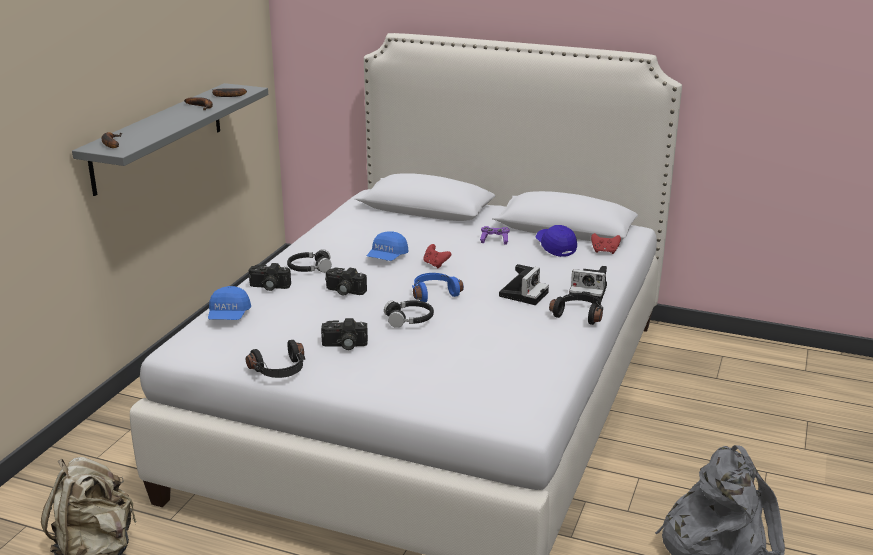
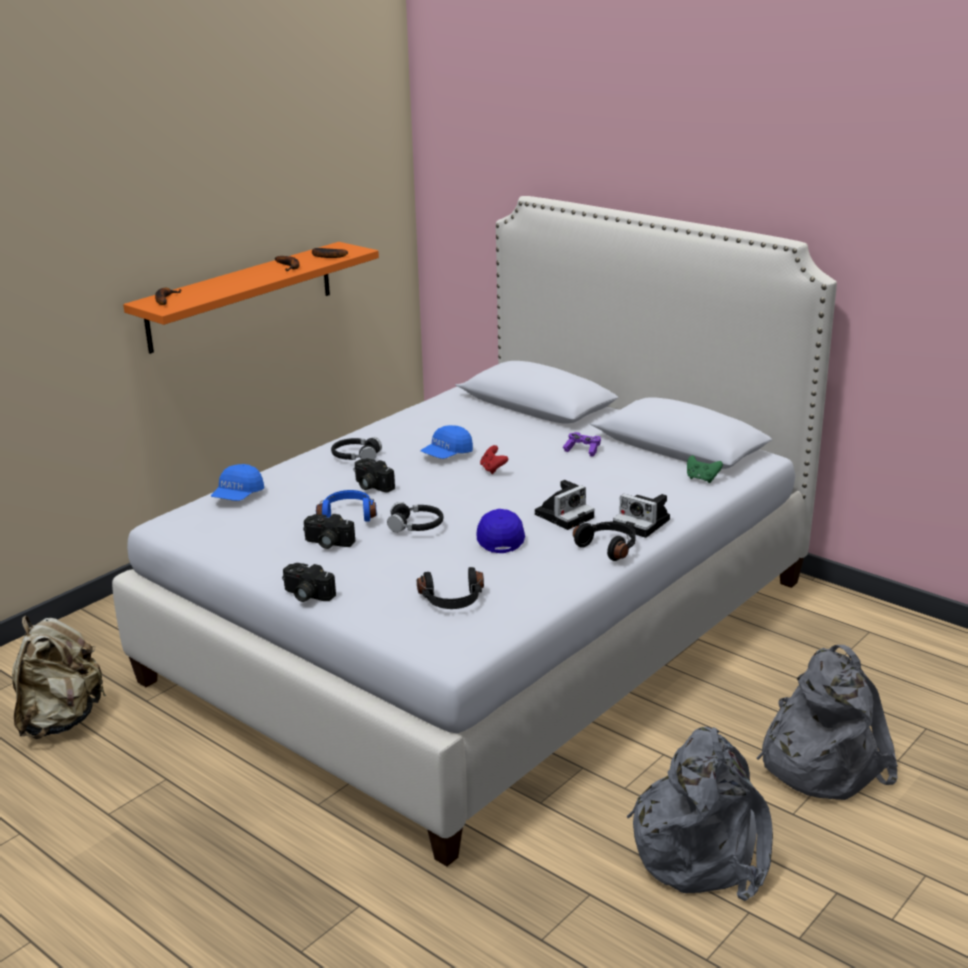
camera: 20 degrees right, 0 degrees up
(158, 137) = (241, 296): grey shelf -> orange shelf
(269, 287) = (300, 471): camera -> camera (306, 595)
(280, 371) = (244, 560): black headphones -> black headphones (452, 601)
(433, 293) = (464, 501): blue headphones -> blue headphones (348, 515)
(555, 247) = (646, 467): blue cap -> blue cap (499, 538)
(604, 251) = (702, 479): red game controller -> green game controller
(753, 460) = (819, 761): none -> grey backpack

